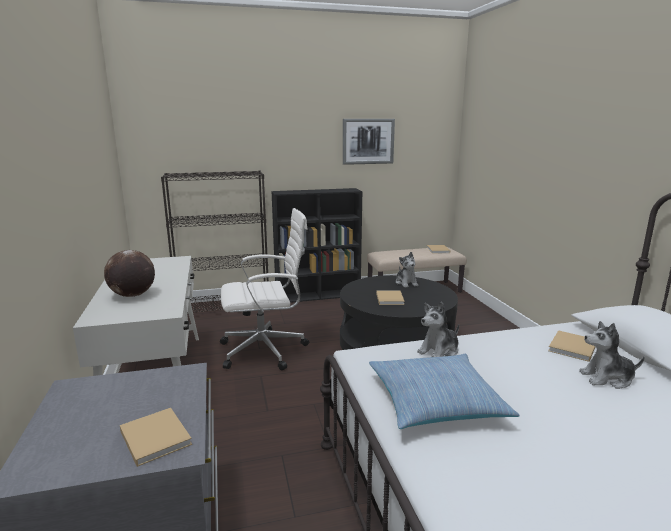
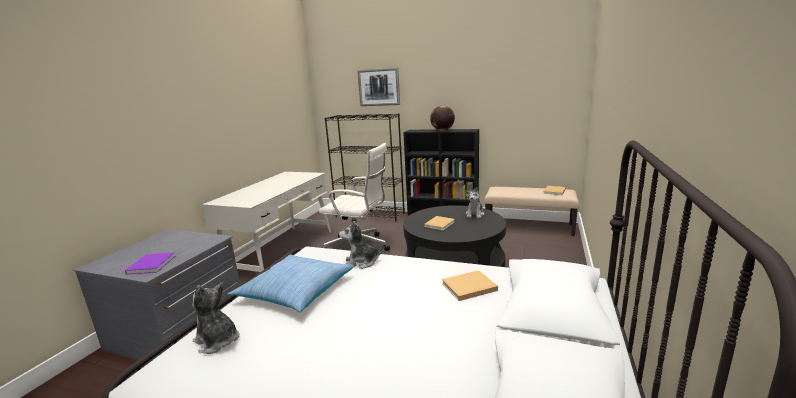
camera: 35 degrees right, 0 degrees up
(132, 295) = (253, 192): globe -> globe (442, 130)
(154, 436) = (152, 264): beige book -> purple book
(368, 141) = (491, 87): picture -> picture (379, 87)
(607, 378) = (444, 317): plush toy -> plush toy (217, 341)

